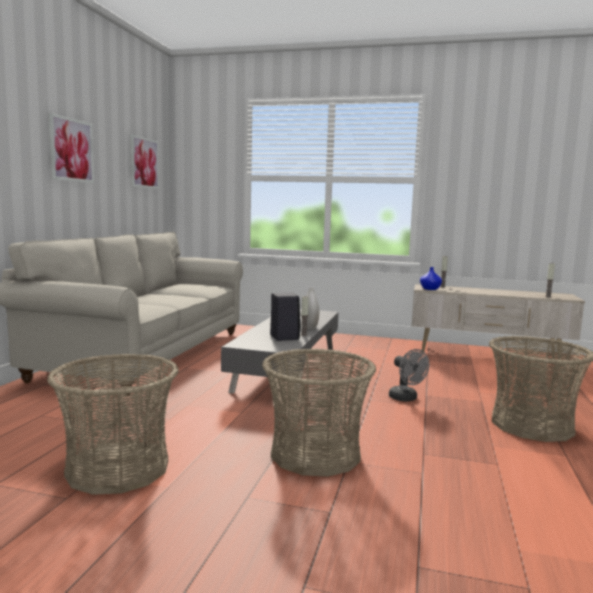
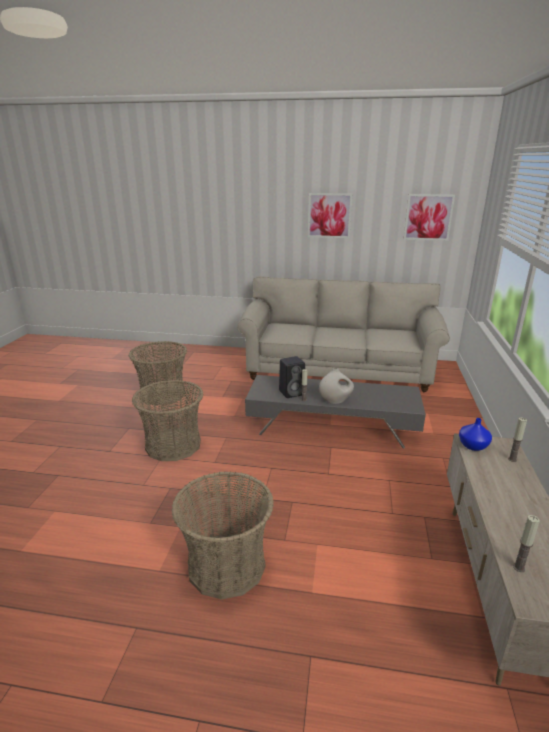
camera: 85 degrees right, 15 degrees up
(406, 398) = (279, 488): grey fan -> none

